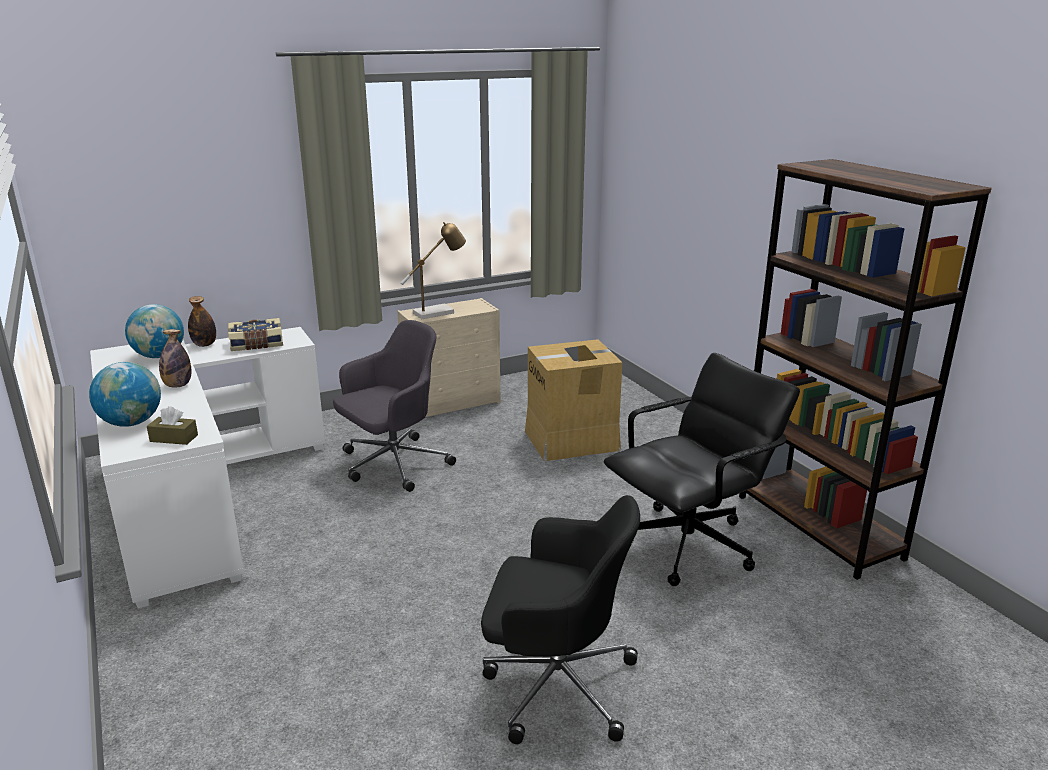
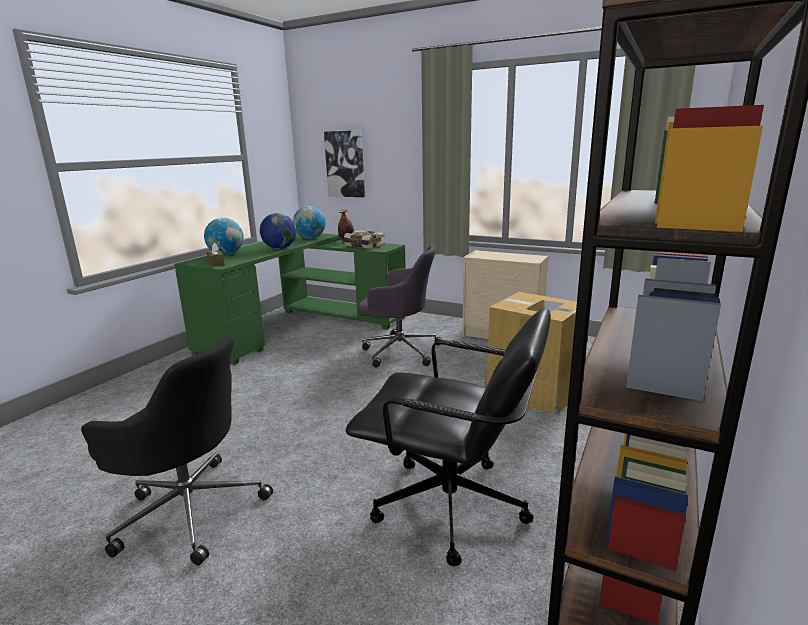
camera: 55 degrees right, 5 degrees down
(152, 222) = (345, 164): none -> picture
(178, 385) = (279, 248): bottle -> globe
(200, 496) = (301, 326): white desk -> green desk
(438, 312) = (496, 255): table lamp -> none
(556, 684) = (189, 509): black office chair -> black office chair turned 45 degrees counterclockwise

